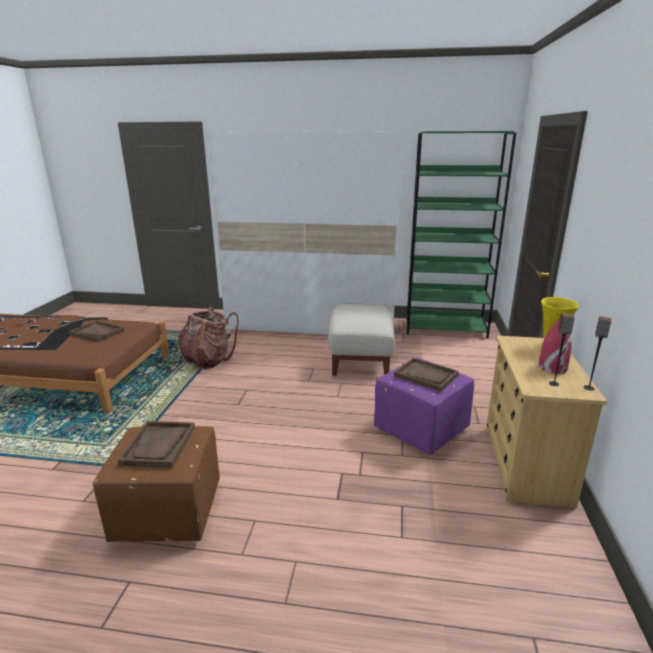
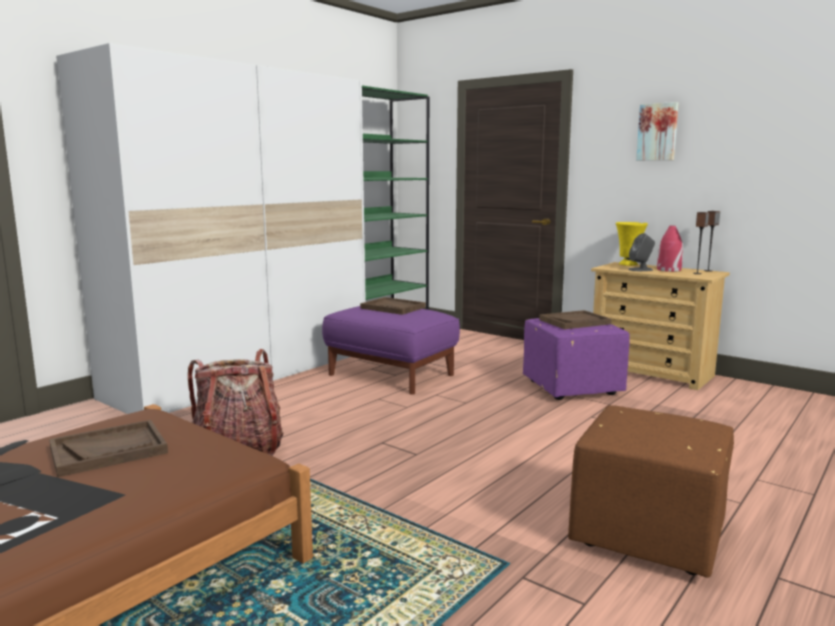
camera: 60 degrees left, 10 degrees down
(159, 445) = (649, 427): brown tray -> brown tray (393, 308)
(360, 359) = (391, 375): beige ottoman -> purple ottoman
(525, 355) = (641, 270): none -> grey speaker
(610, 201) = (657, 132): none -> picture

